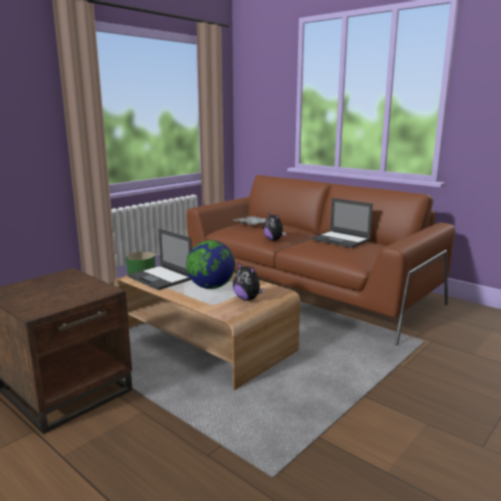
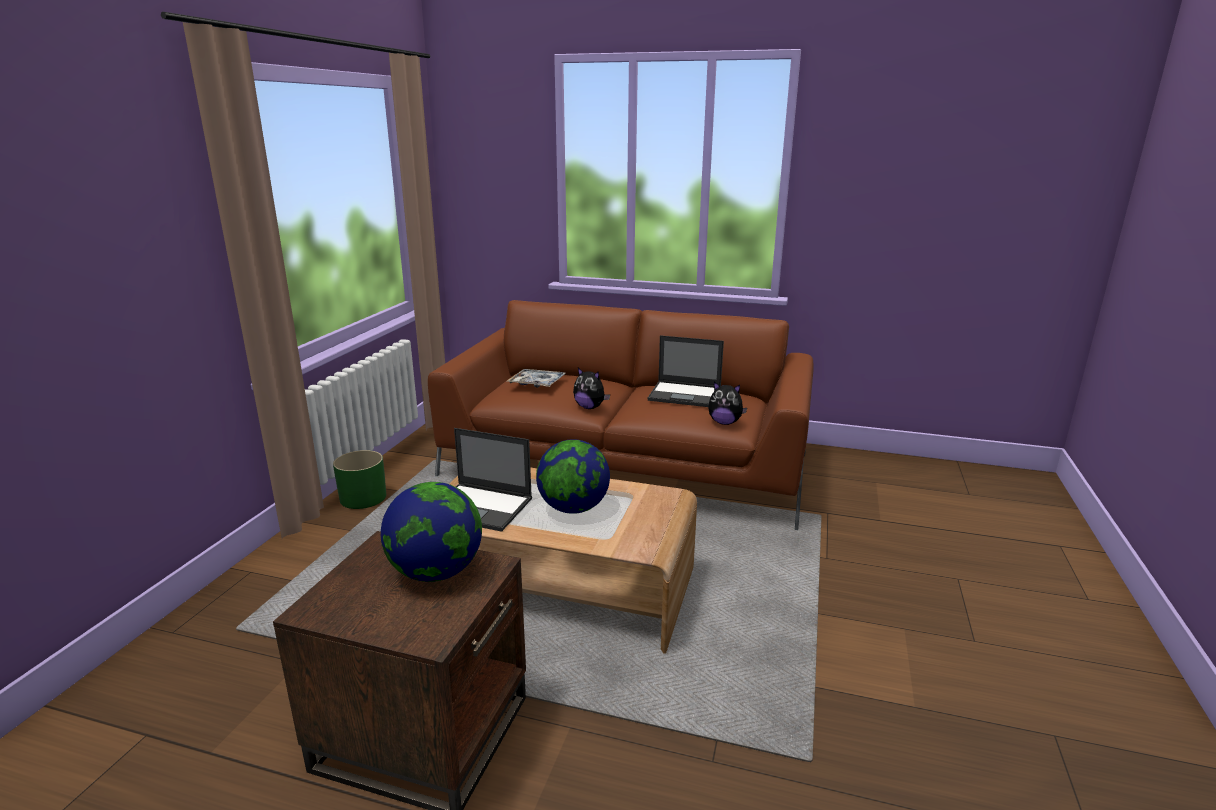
camera: 25 degrees left, 5 degrees up
(75, 288) = (436, 572): none -> globe
(247, 299) = (643, 518): plush toy -> plush toy (724, 422)

